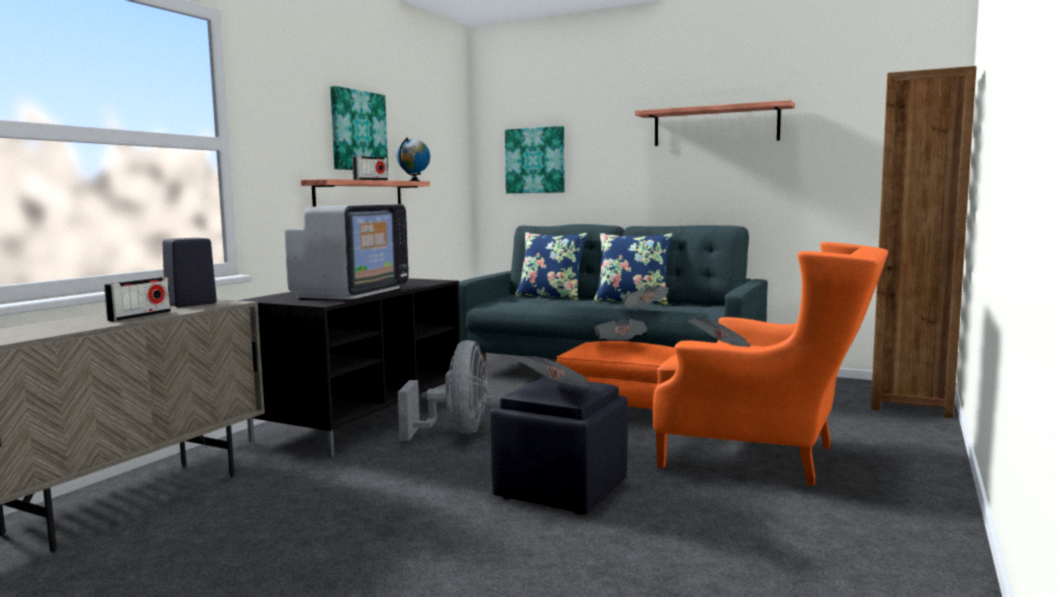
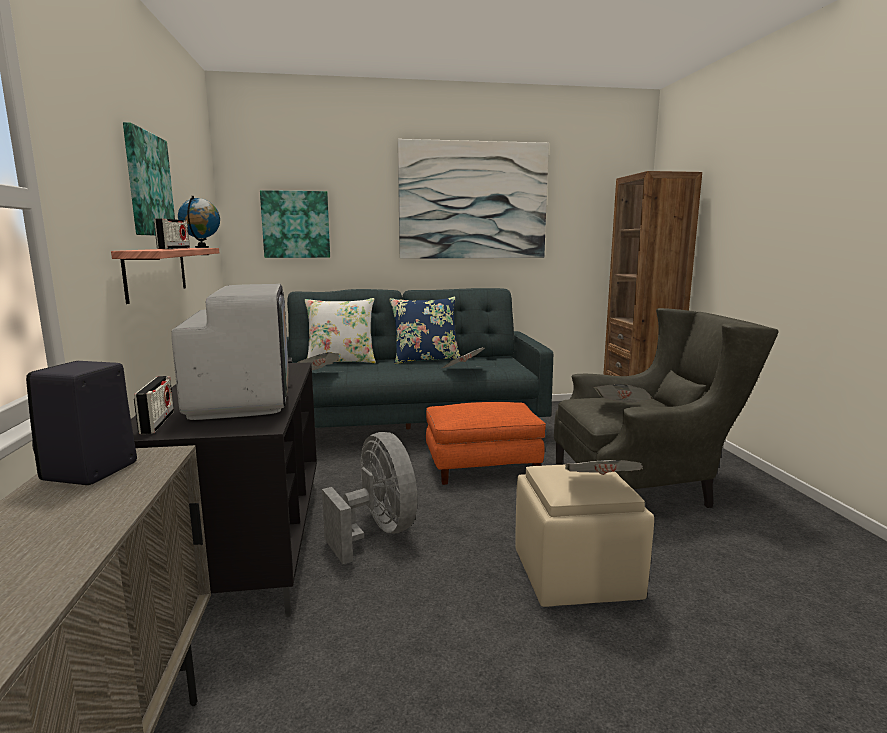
camera: 35 degrees left, 5 degrees up
(140, 316) = (75, 530): radio -> radio (157, 422)
(551, 297) = (341, 362): blue pillow -> white pillow
(562, 490) = (577, 576): black ottoman -> beige ottoman
(621, 345) = (486, 408): newspaper -> newspaper (317, 374)
(715, 125) = (473, 201): shelf -> picture
(766, 457) = (644, 487): orange armchair -> grey armchair

